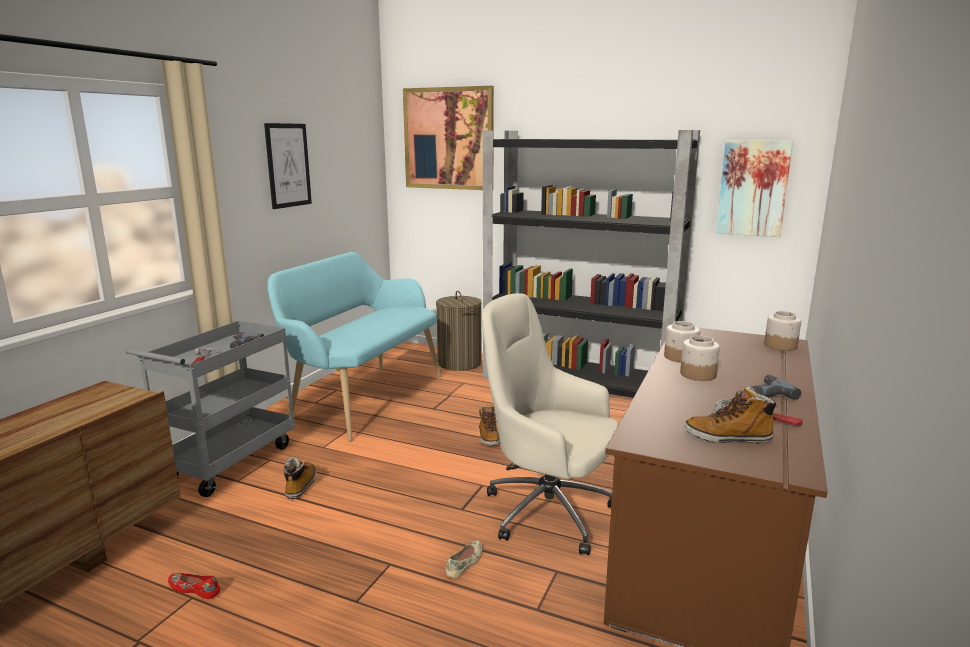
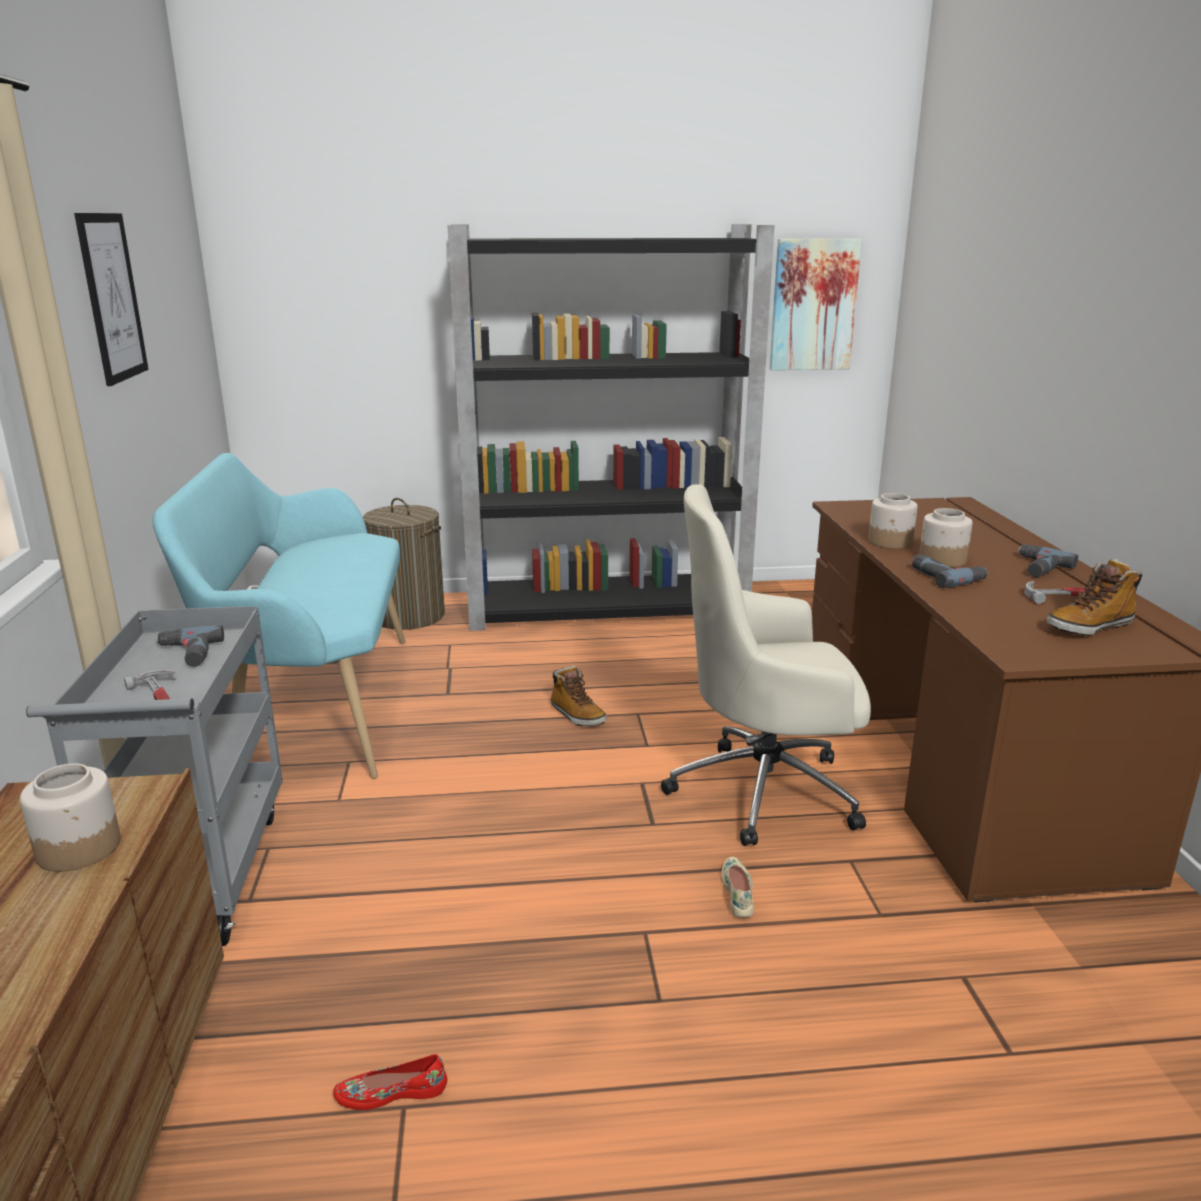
camera: 30 degrees left, 5 degrees up
(301, 486) = (376, 871): boot -> none
(448, 139) = (336, 239): picture -> none
(679, 385) = (946, 576): none -> power drill
(780, 345) = (959, 508): jar -> jar (79, 847)

